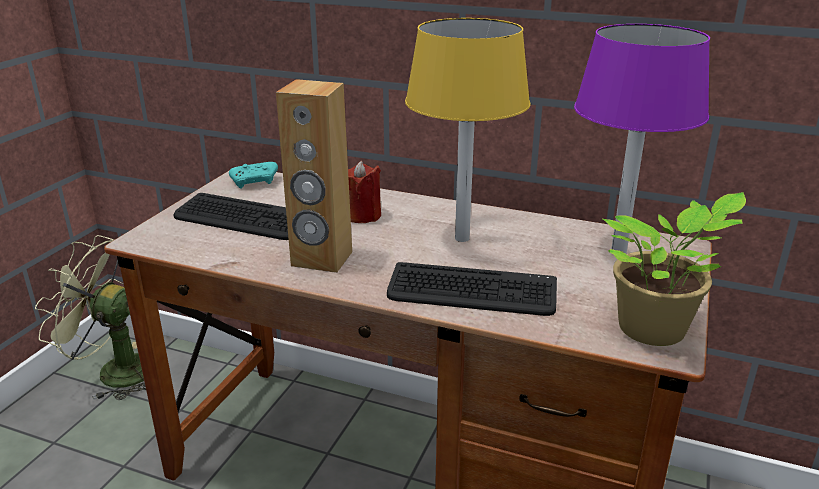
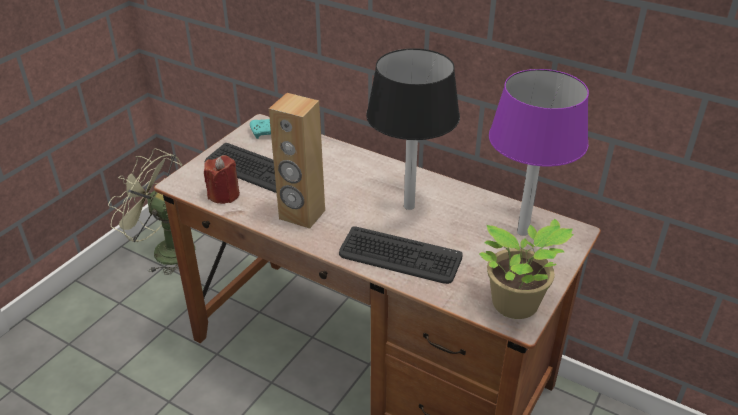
camera: 10 degrees right, 10 degrees up
(361, 215) = (341, 176): red candle -> red candle (224, 195)
(462, 238) = (409, 206): yellow table lamp -> black table lamp

